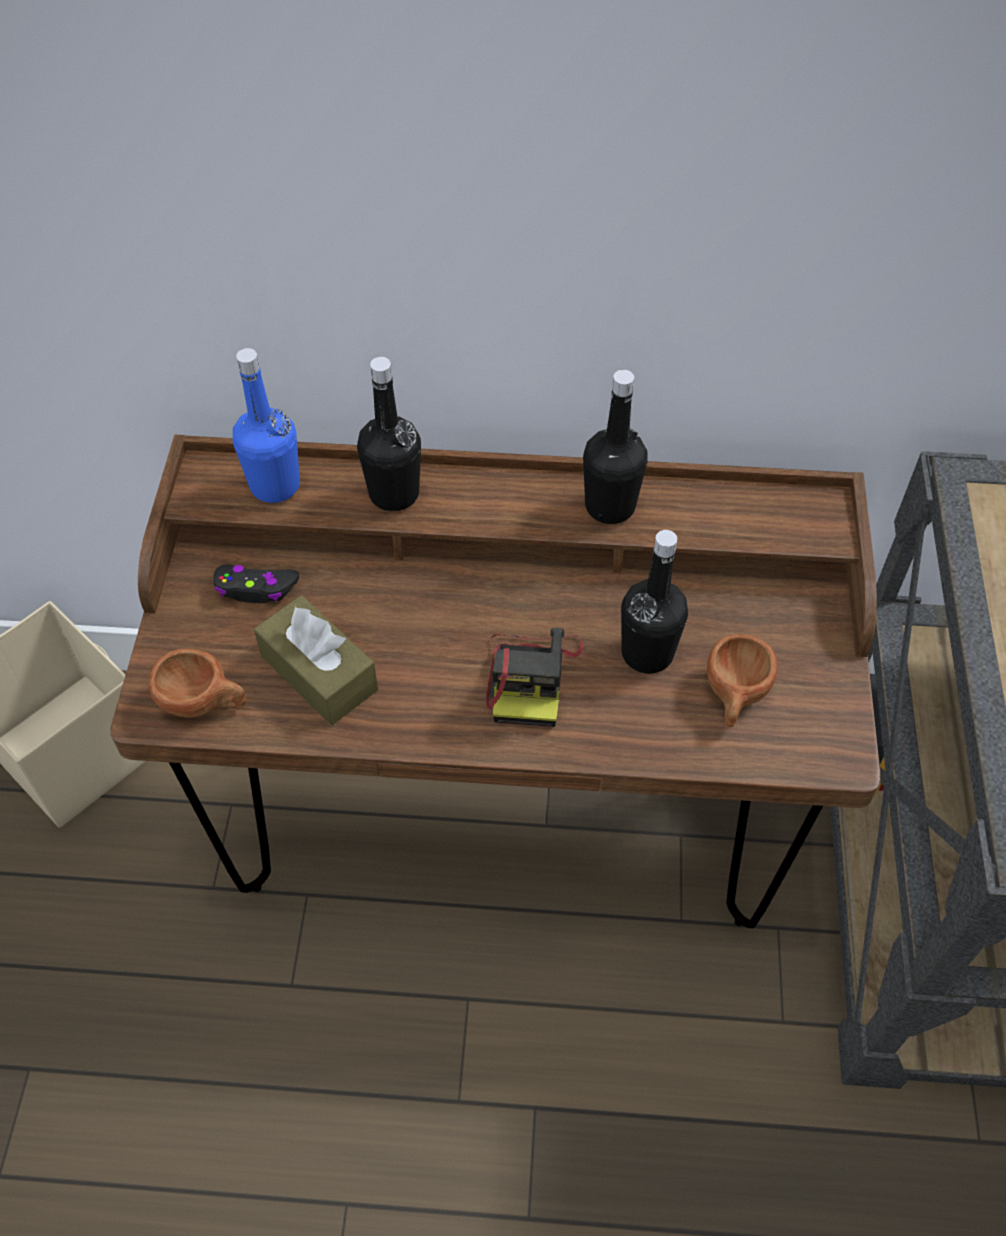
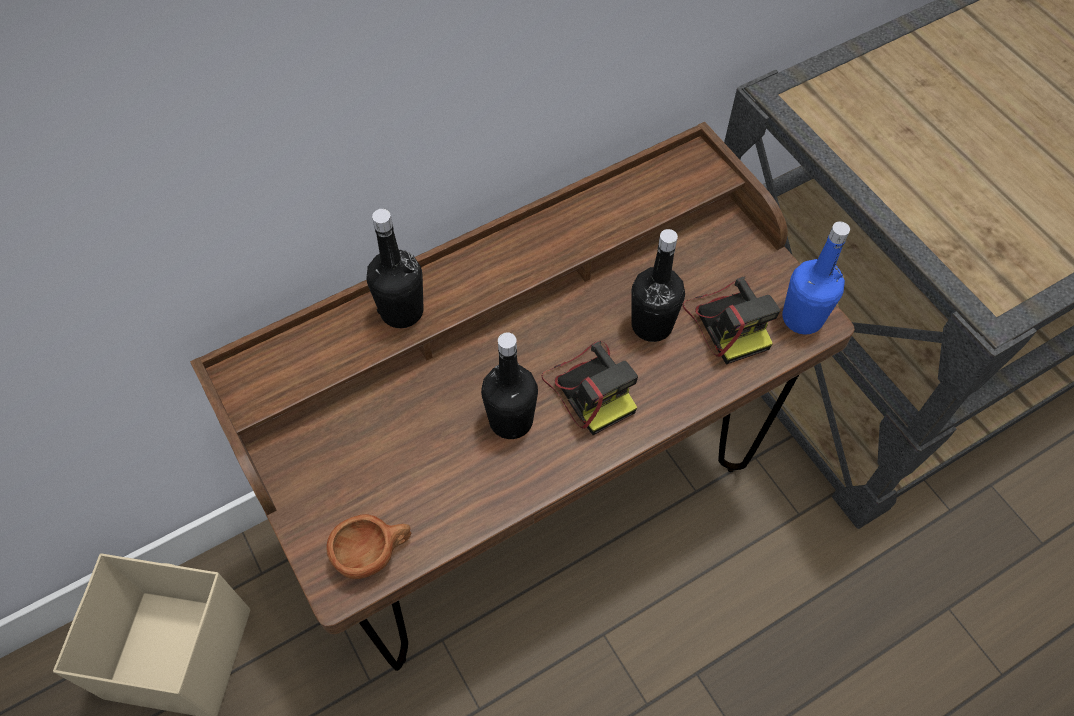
camera: 35 degrees left, 5 degrees up
(256, 589) = (341, 444): black game controller -> none
(275, 485) = (305, 356): blue bottle -> blue bottle (802, 318)
(319, 673) = (441, 477): brown tissue box -> none
(610, 506) = (561, 235): black bottle -> black bottle (511, 420)
(734, 696) = (728, 321): brown cup -> camera

